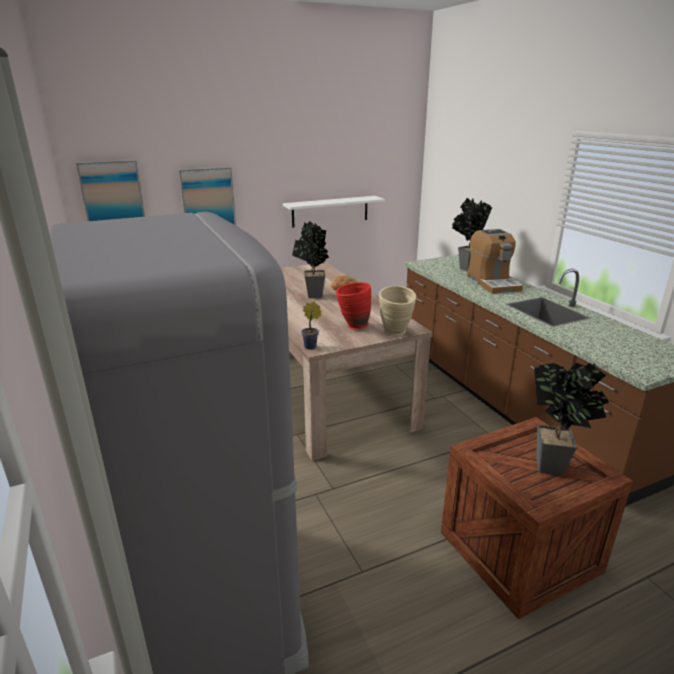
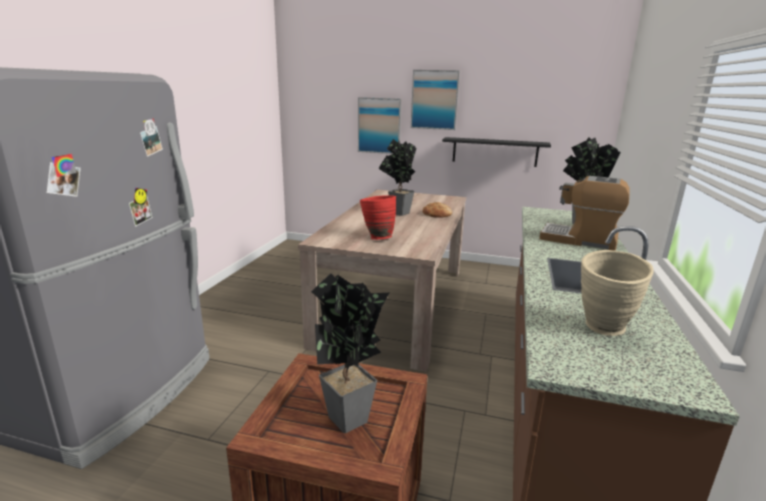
camera: 40 degrees right, 5 degrees down
(112, 196) = (310, 113): picture -> picture (434, 100)
(312, 346) = (316, 239): potted plant -> none
(330, 211) = (494, 152): white shelf -> black shelf
(396, 333) = (399, 252): beige vase -> beige vase (603, 330)
(492, 283) = (580, 240): coffee machine -> coffee machine turned 90 degrees clockwise

